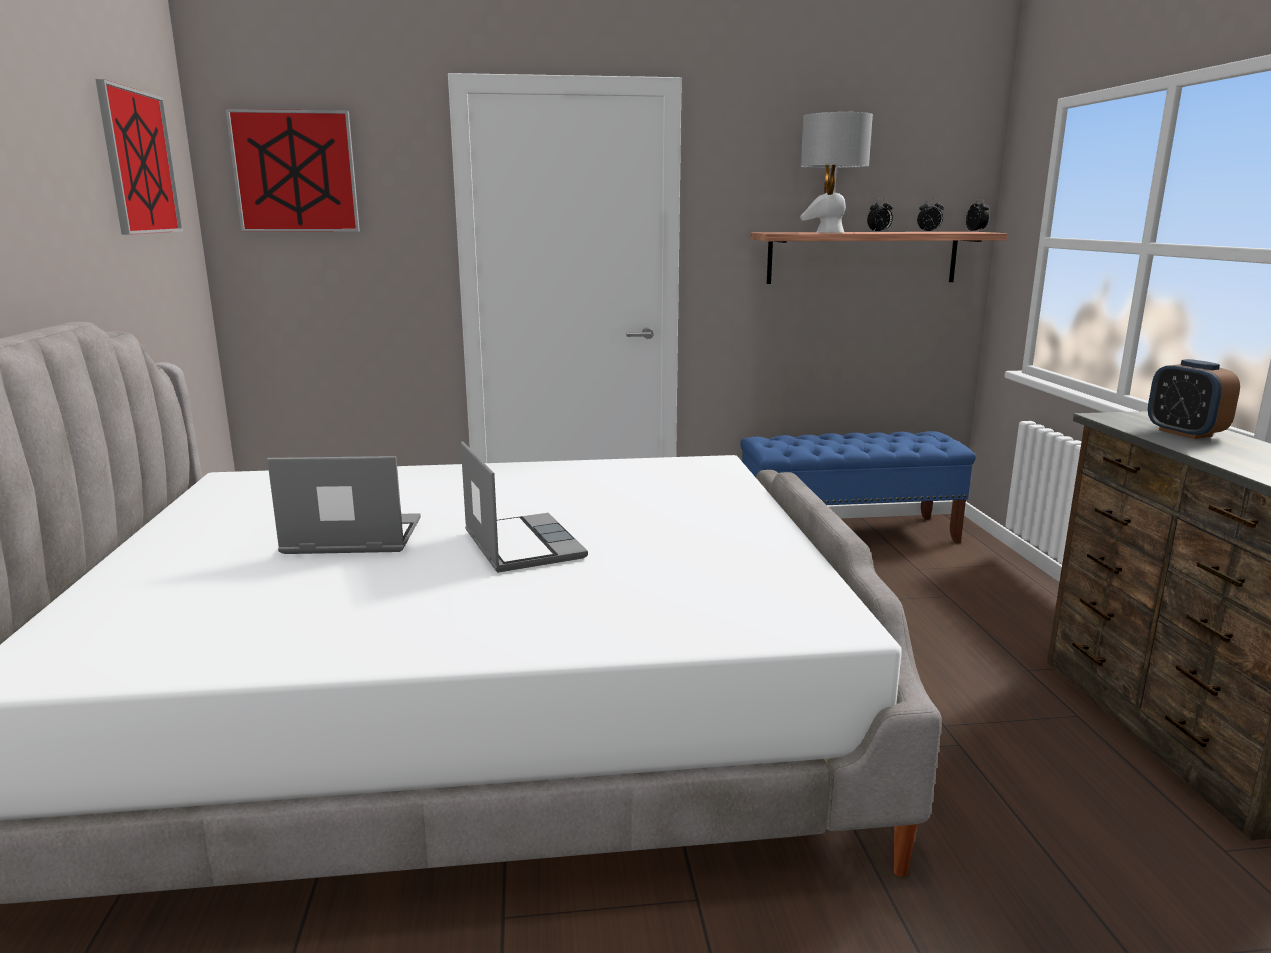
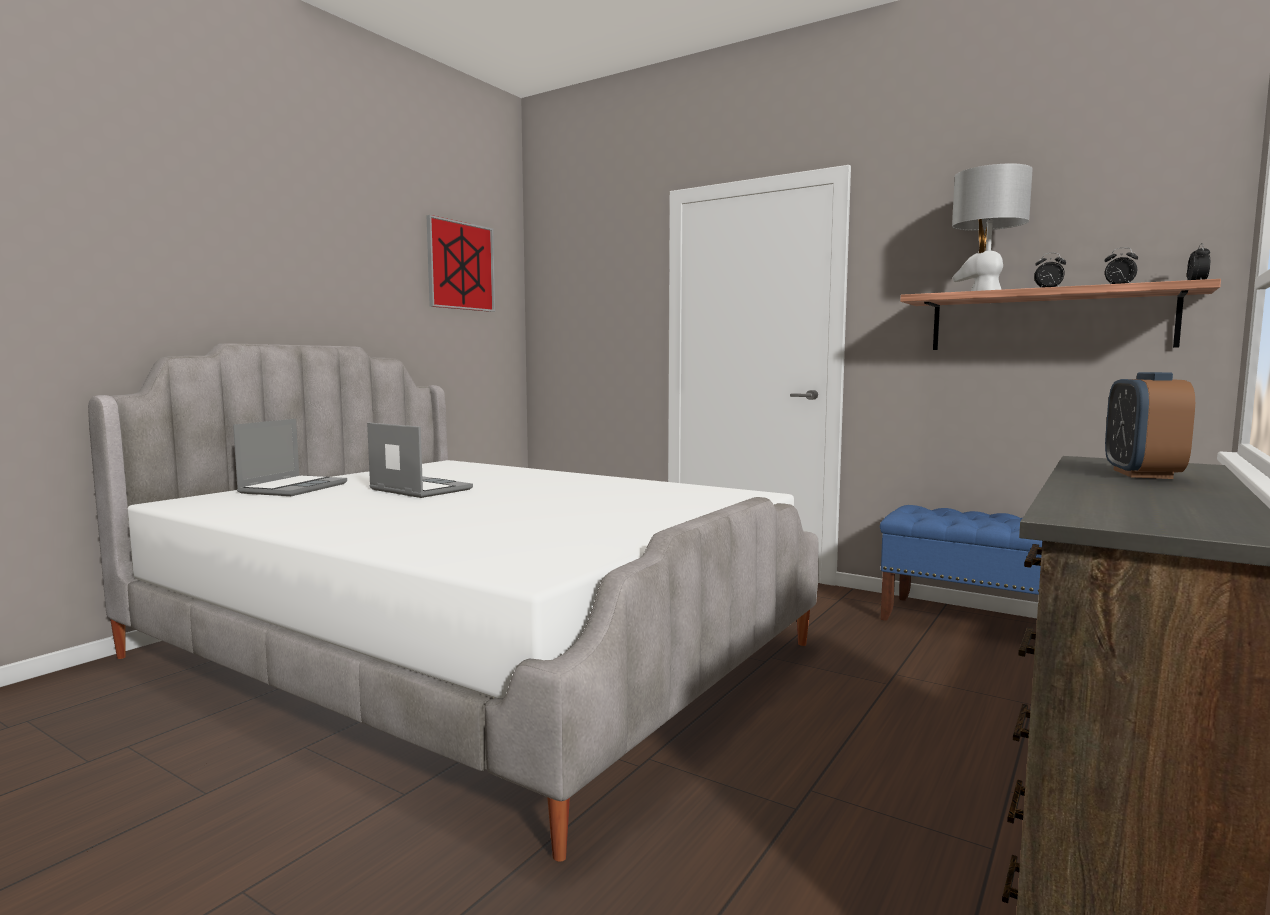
camera: 40 degrees right, 10 degrees down
(295, 172) = (575, 272): picture -> none
(520, 545) = (486, 506): laptop -> laptop (293, 488)

